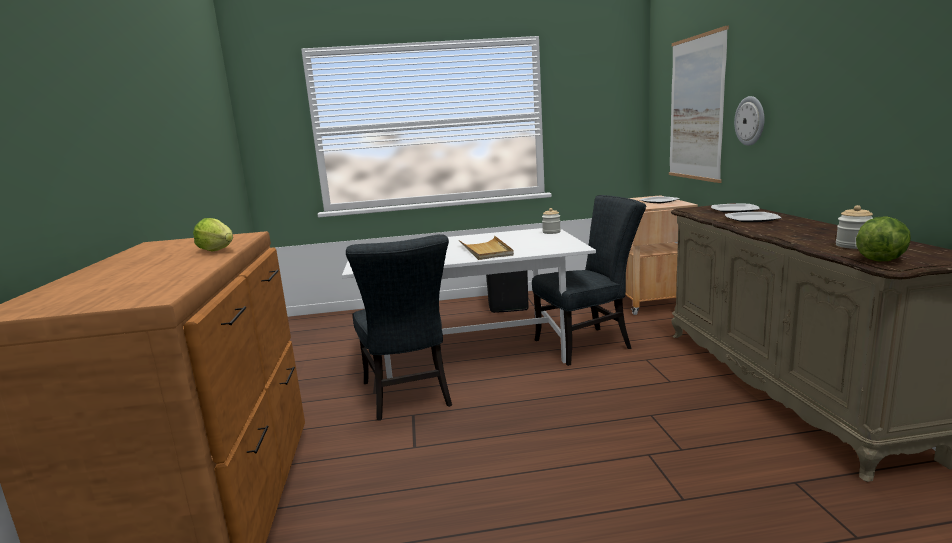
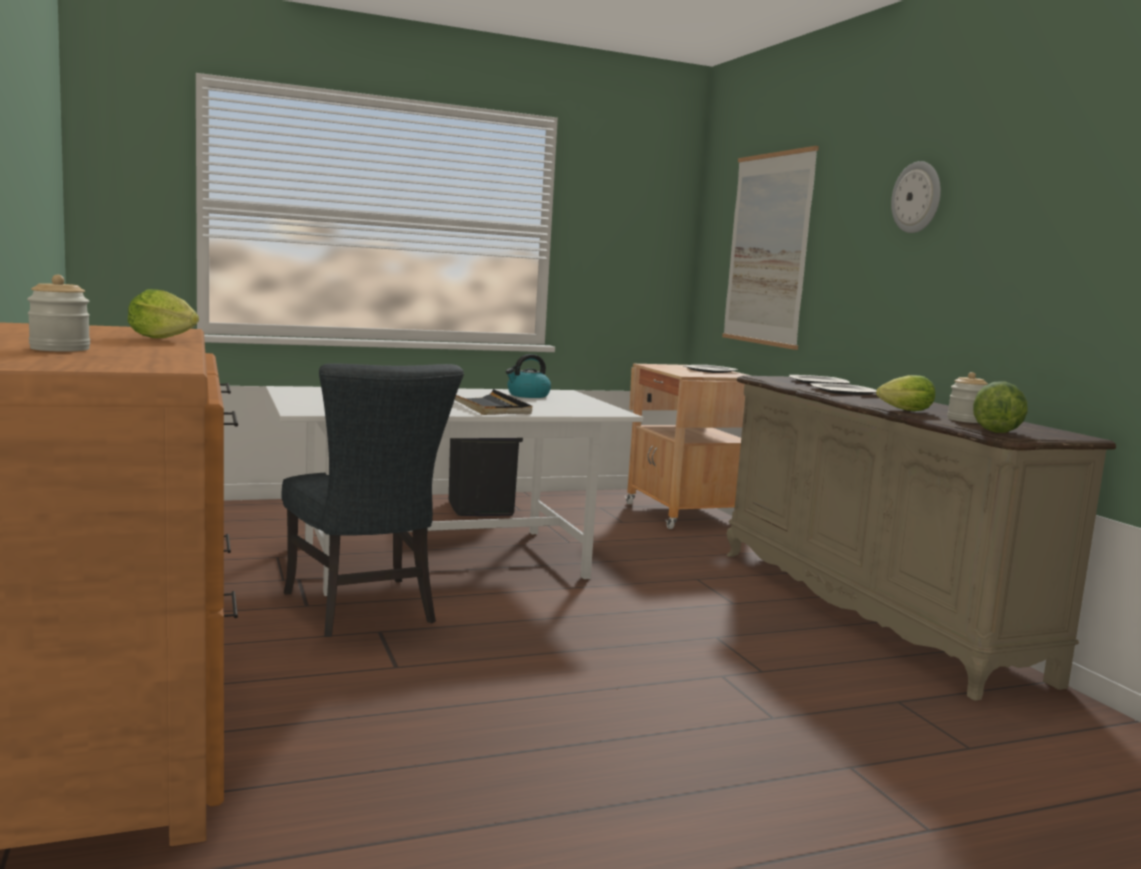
camera: 15 degrees left, 5 degrees down
(486, 250) = (487, 406): beige tray -> black tray
(521, 236) = (528, 395): none -> kettle
(551, 232) = (569, 395): jar -> jar (60, 349)
(588, 343) = (613, 558): grey chair -> none
(750, 121) = (841, 270): wall clock -> wall clock (917, 197)
(796, 238) = (902, 410): none -> lettuce

